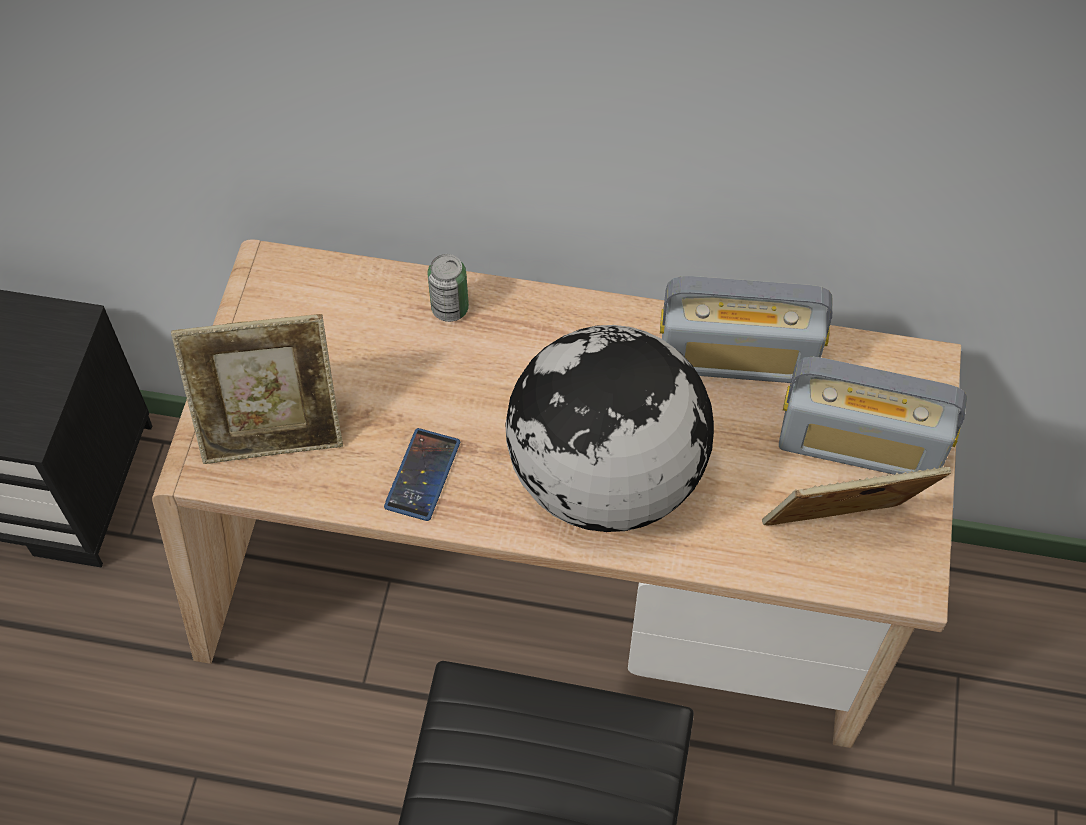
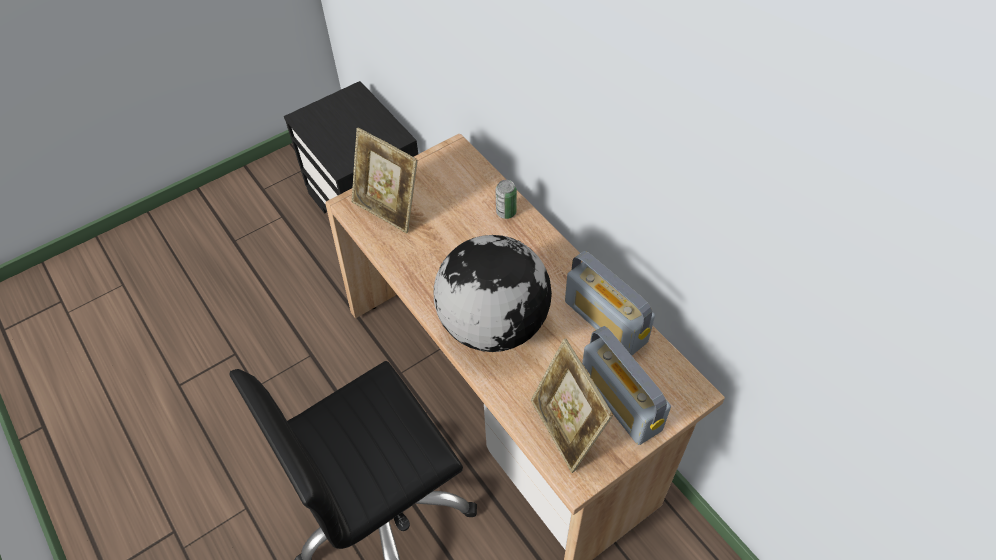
camera: 45 degrees right, 5 degrees down
(422, 475) = (423, 267): phone -> none
(837, 535) = (566, 429): picture frame -> picture frame turned 150 degrees counterclockwise

